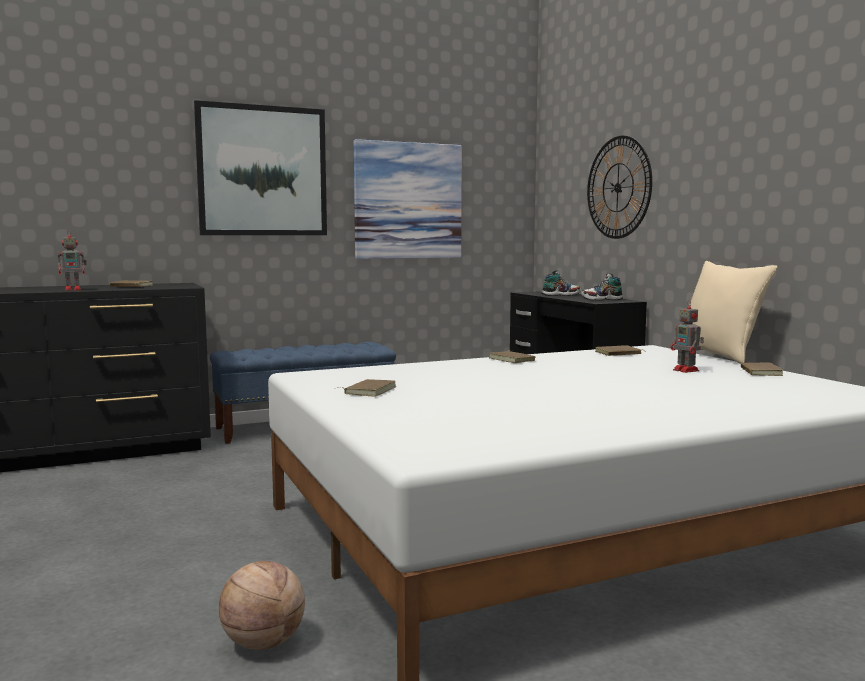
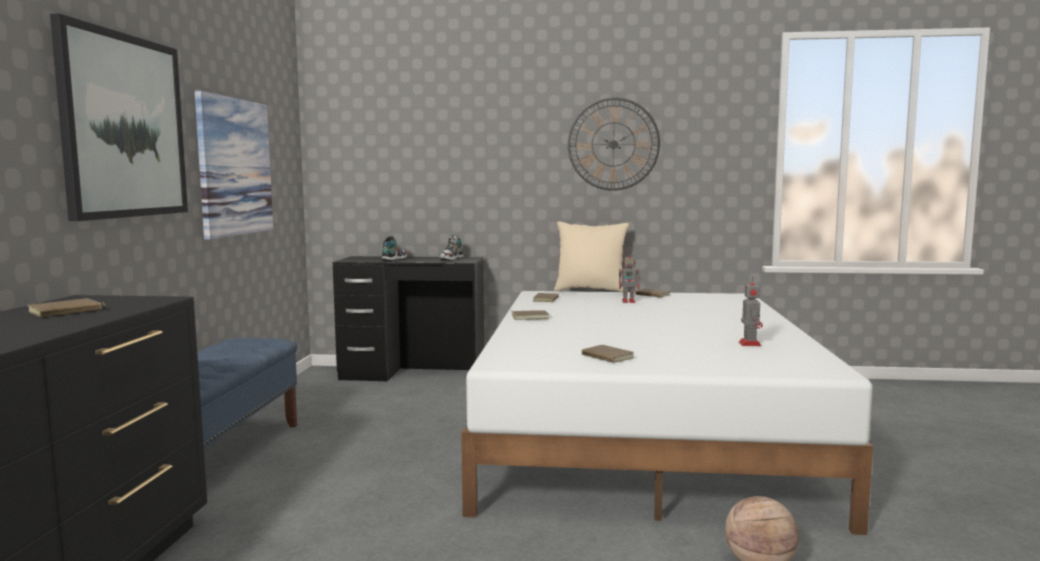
camera: 60 degrees left, 0 degrees up
(74, 289) = (48, 329): toy robot -> toy robot (749, 343)
(618, 187) = (437, 160): wall clock -> wall clock (613, 144)

